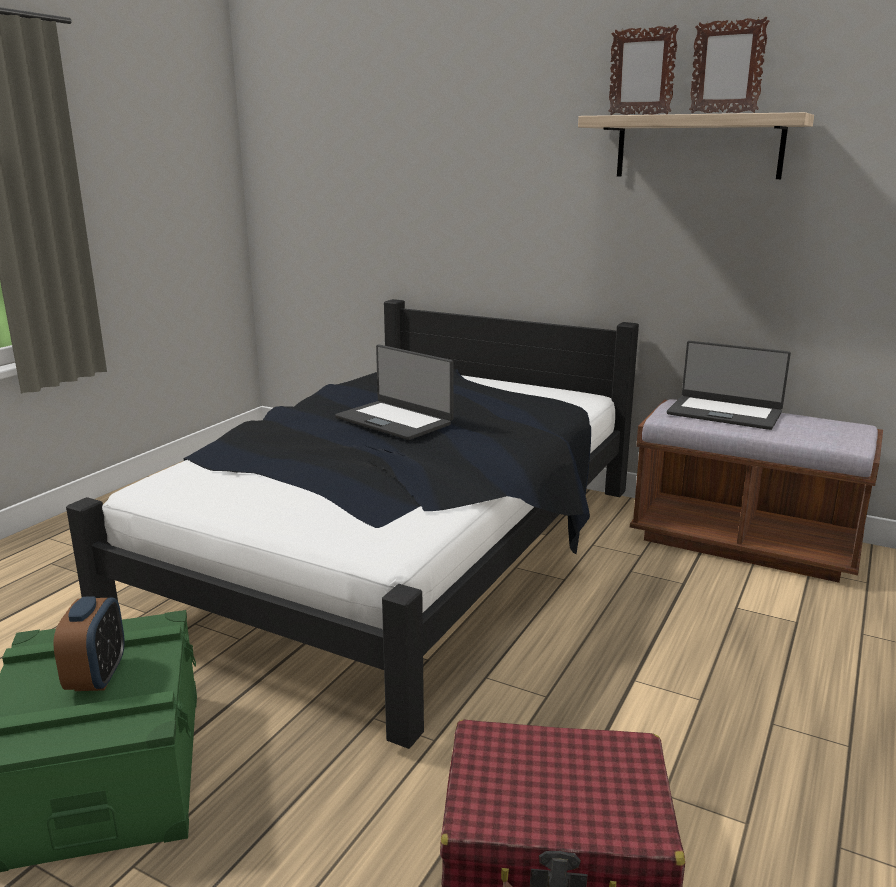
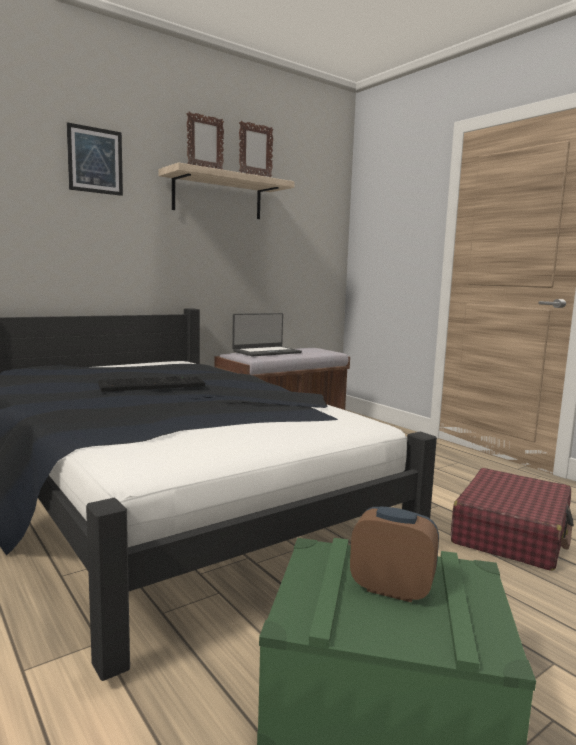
camera: 65 degrees left, 10 degrees down
(395, 420) = (153, 385): laptop -> keyboard
(518, 120) = (95, 160): none -> picture

